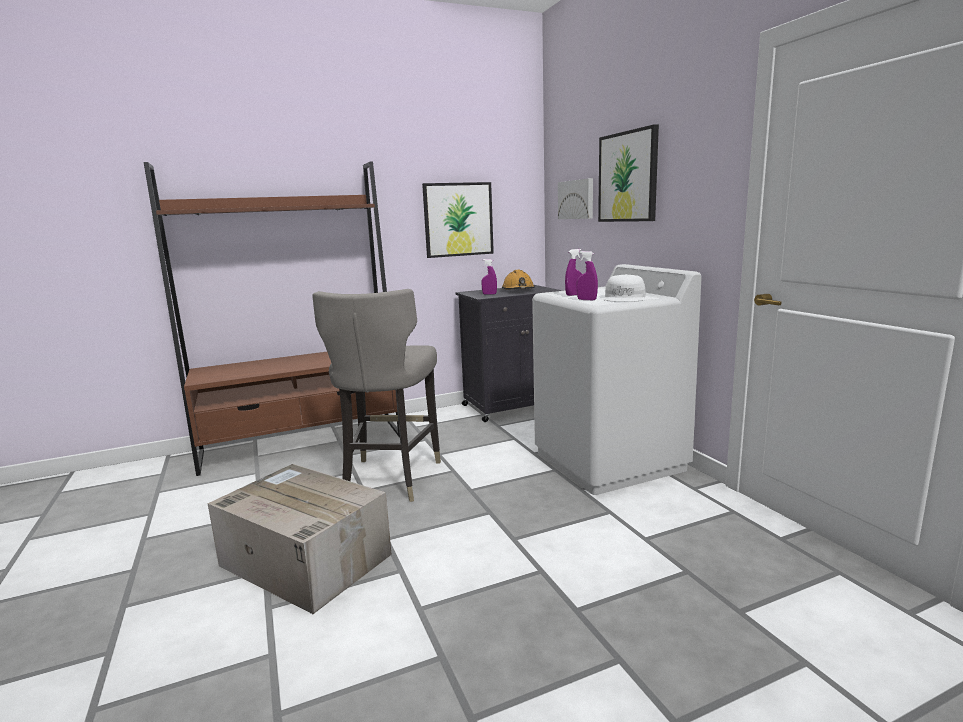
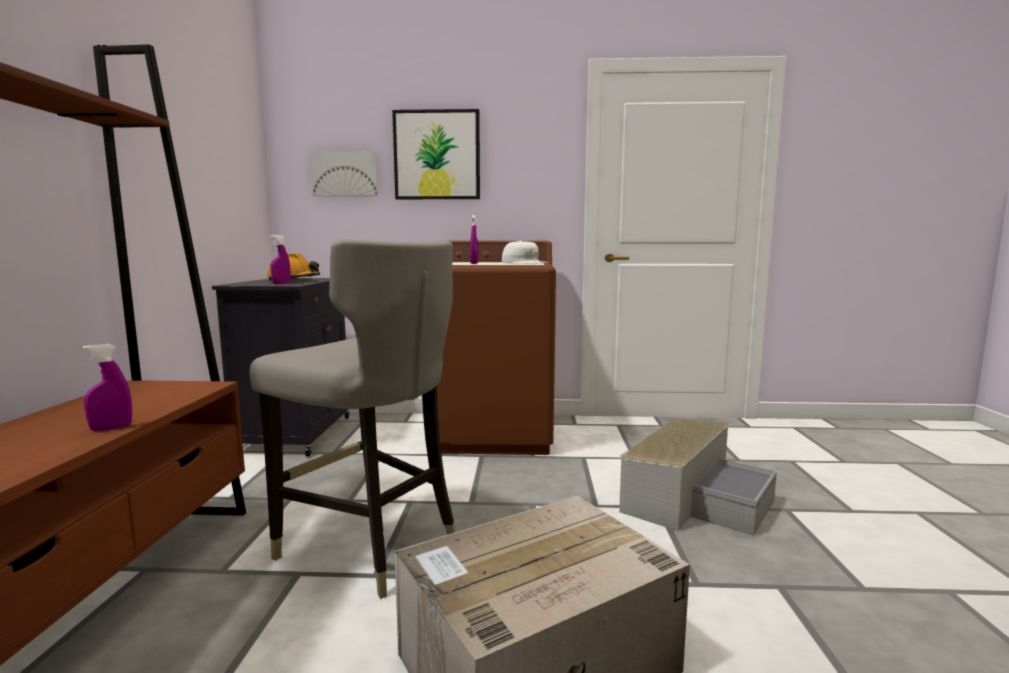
camera: 65 degrees left, 5 degrees down
(458, 219) = (203, 178): picture -> none
(583, 588) = (693, 497): none -> grey storage box
(586, 300) = (510, 264): purple spray bottle -> purple spray bottle (111, 428)
(609, 461) = (495, 433): white washing machine -> brown washing machine

